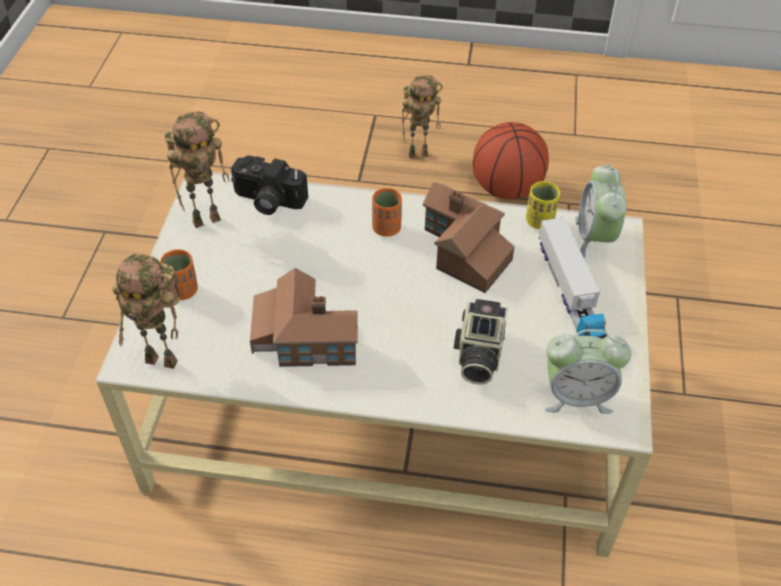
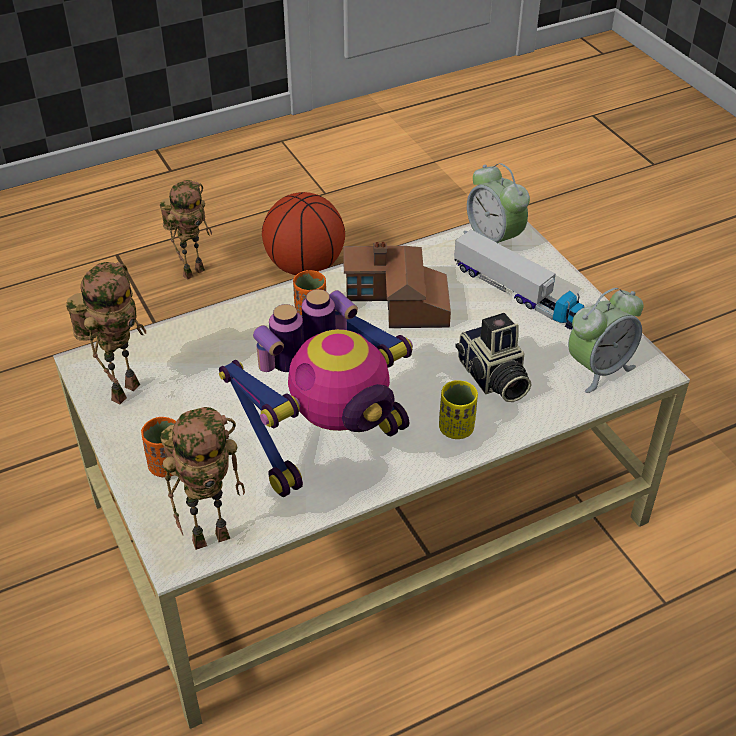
camera: 35 degrees left, 5 degrees down
(267, 200) = (170, 345): camera -> none
(304, 337) = (328, 444): toy house -> toy robot
(539, 221) = (437, 249): yellow cup -> yellow cup (456, 429)

